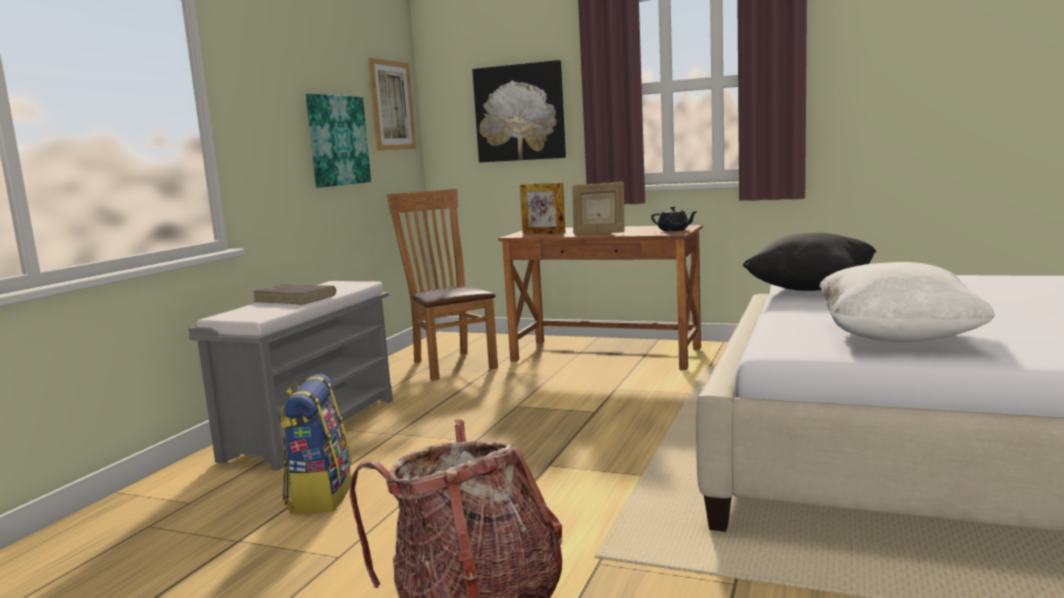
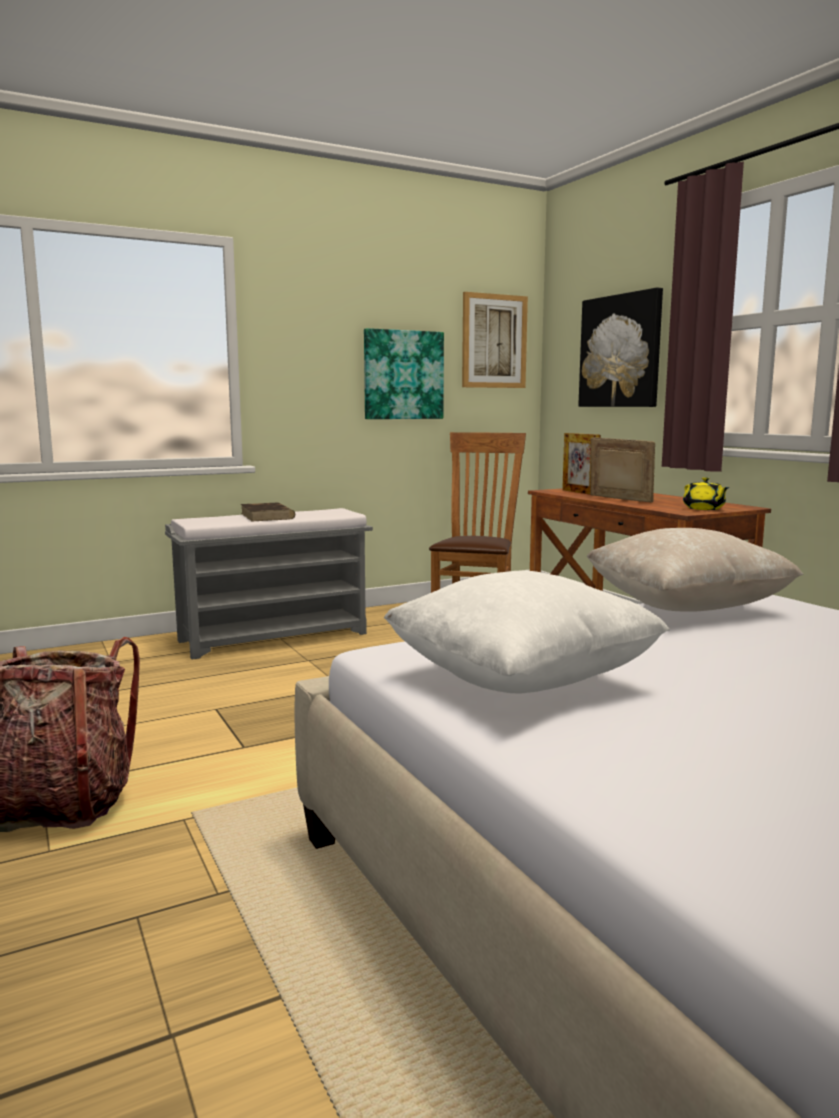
camera: 40 degrees right, 0 degrees up
(319, 495) = (170, 686): backpack -> none
(599, 233) = (620, 500): picture frame -> picture frame turned 150 degrees clockwise
(674, 230) = (704, 509): black teapot -> yellow teapot
(810, 289) = (685, 608): black pillow -> beige pillow

